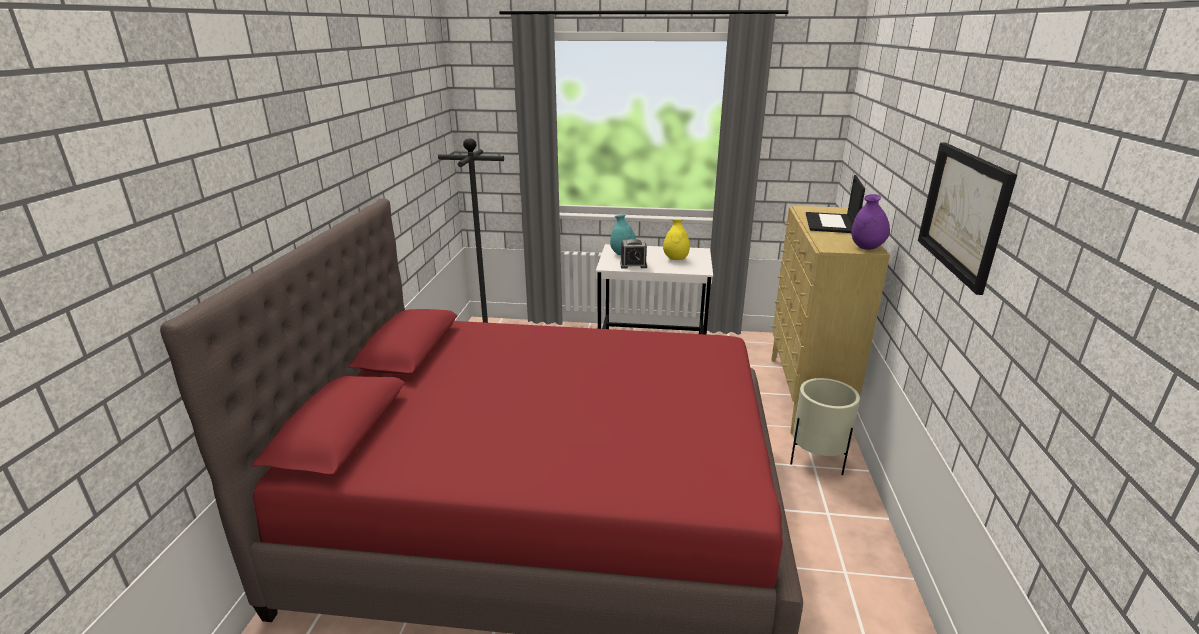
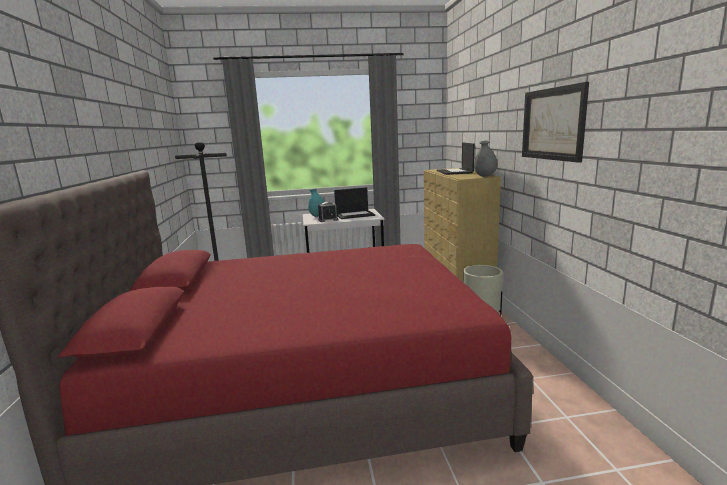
camera: 15 degrees left, 10 degrees down
(675, 259) = (355, 215): yellow vase -> laptop
(866, 248) = (485, 176): purple vase -> grey vase

